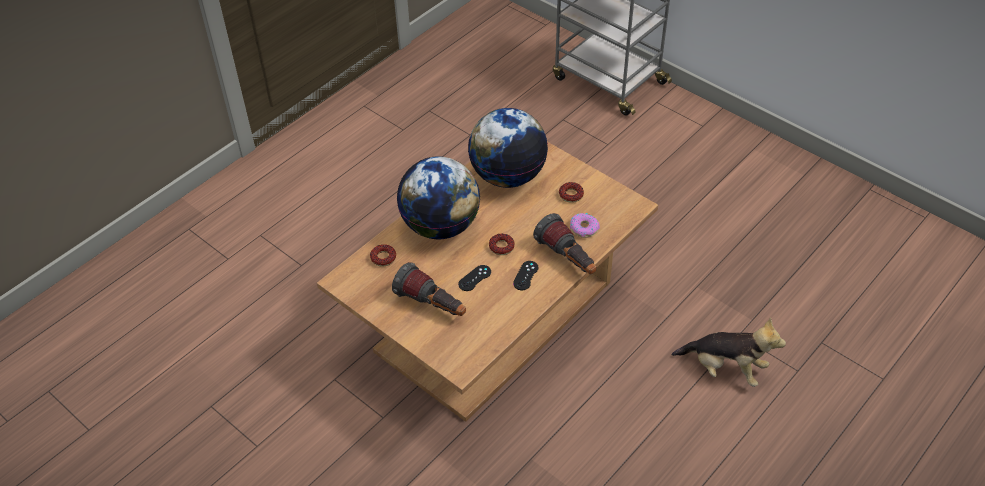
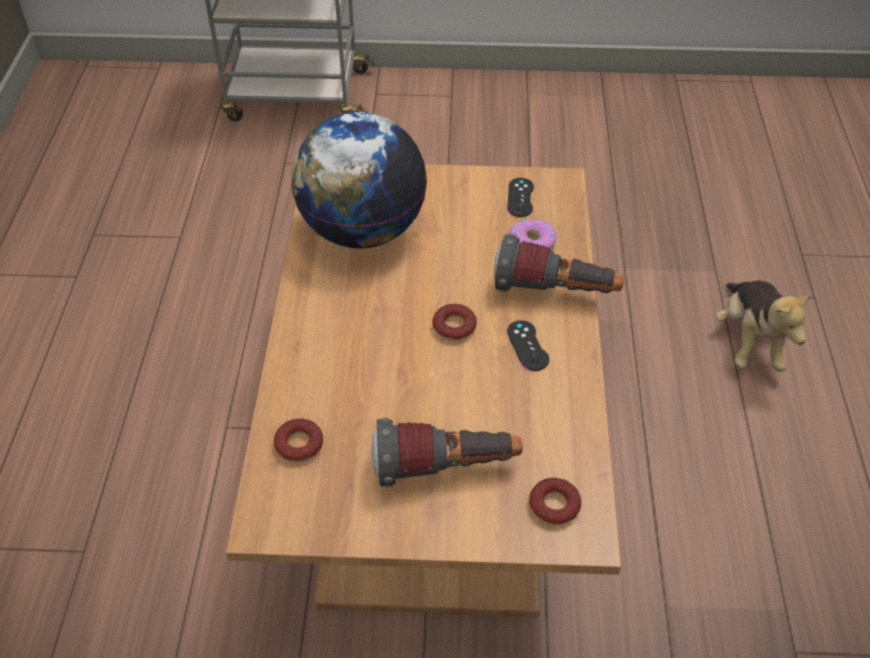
camera: 40 degrees left, 0 degrees up
(441, 226) = (339, 347): globe -> none
(474, 278) = (464, 391): black game controller -> black game controller (520, 197)
(571, 195) = (470, 211): donut -> donut (554, 505)
(725, 369) = (749, 341): plush toy -> plush toy turned 105 degrees clockwise

